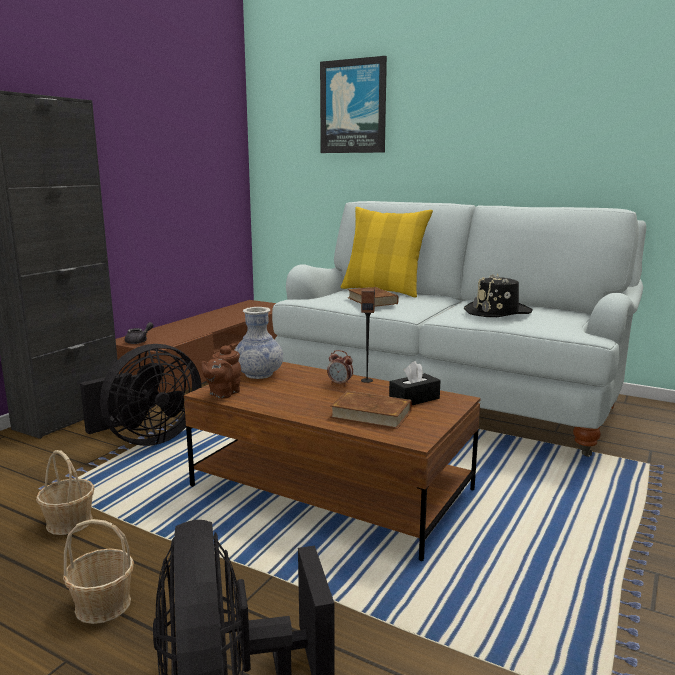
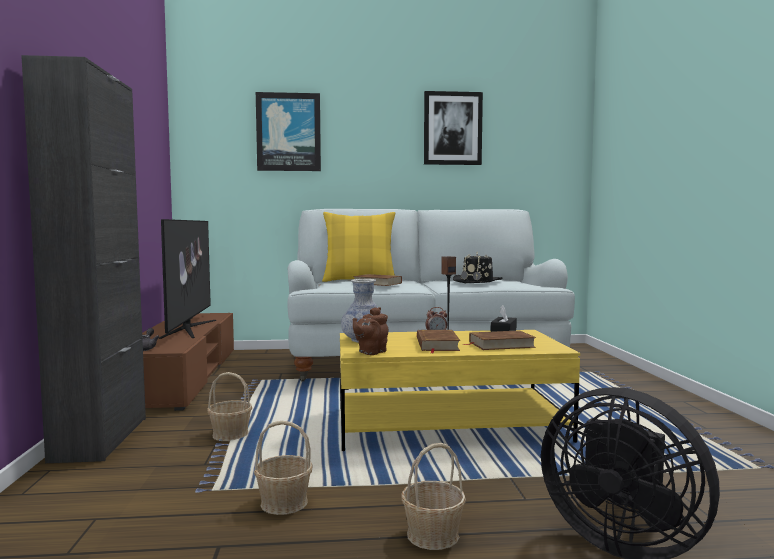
camera: 35 degrees left, 10 degrees down
(147, 439) = (230, 434): black fan -> basket
(217, 322) = (189, 329): none -> television
(223, 394) = (370, 352): brown teapot -> brown teapot turned 45 degrees clockwise
(305, 398) = (437, 345): none -> brown book
(332, 488) = (449, 425): brown coffee table -> yellow coffee table
(553, 87) = (452, 128): none -> picture

